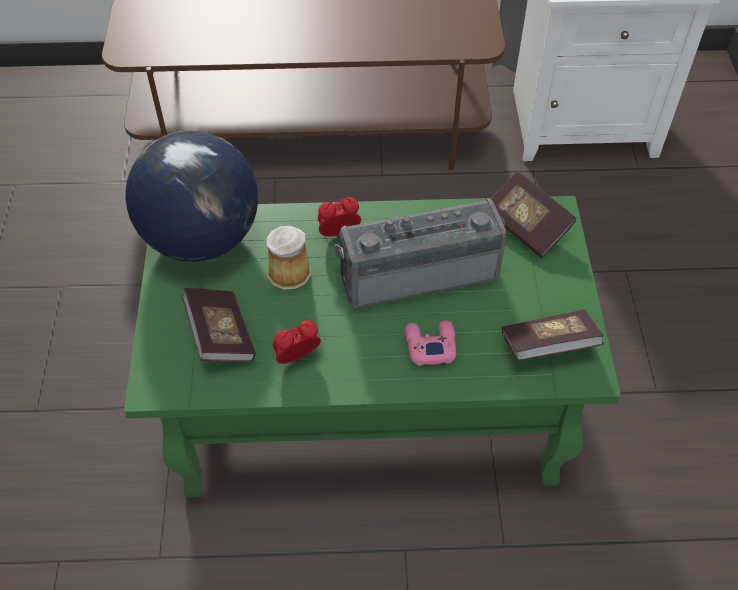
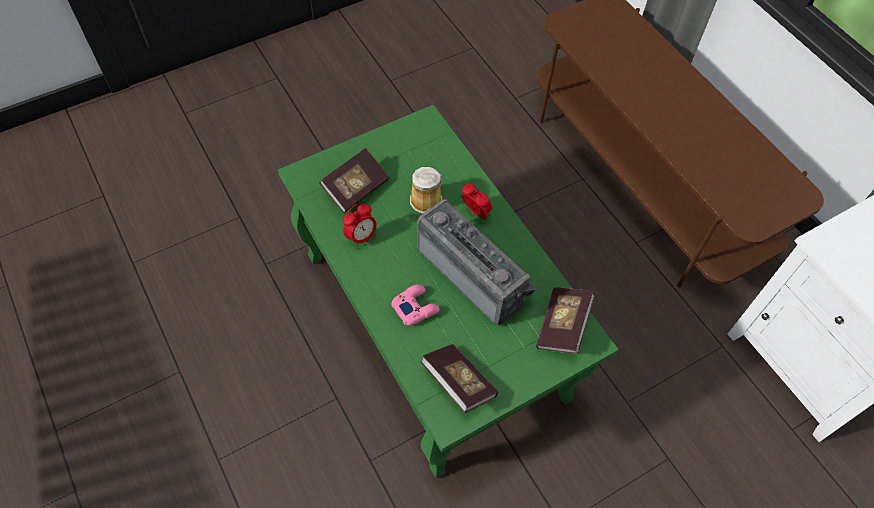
camera: 60 degrees right, 5 degrees up
(201, 238) = (424, 141): globe -> none
(297, 359) = (361, 237): alarm clock -> alarm clock turned 105 degrees clockwise

